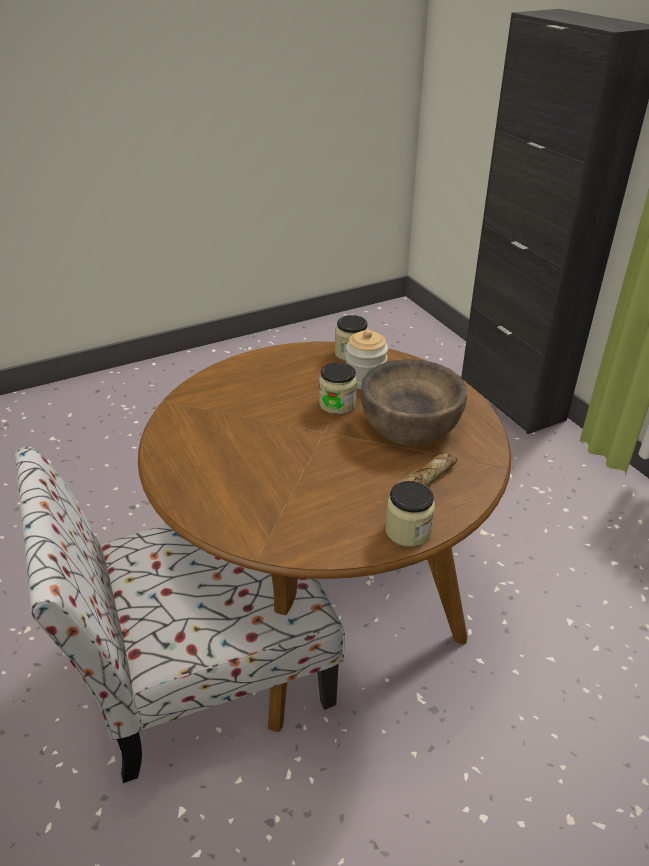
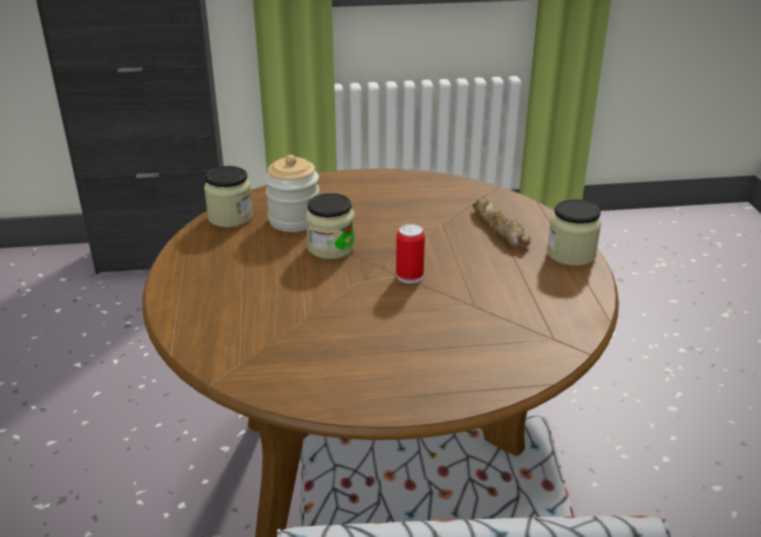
camera: 70 degrees left, 5 degrees down
(319, 448) = (409, 276): none -> can
(410, 423) = (399, 214): brown bowl -> none

